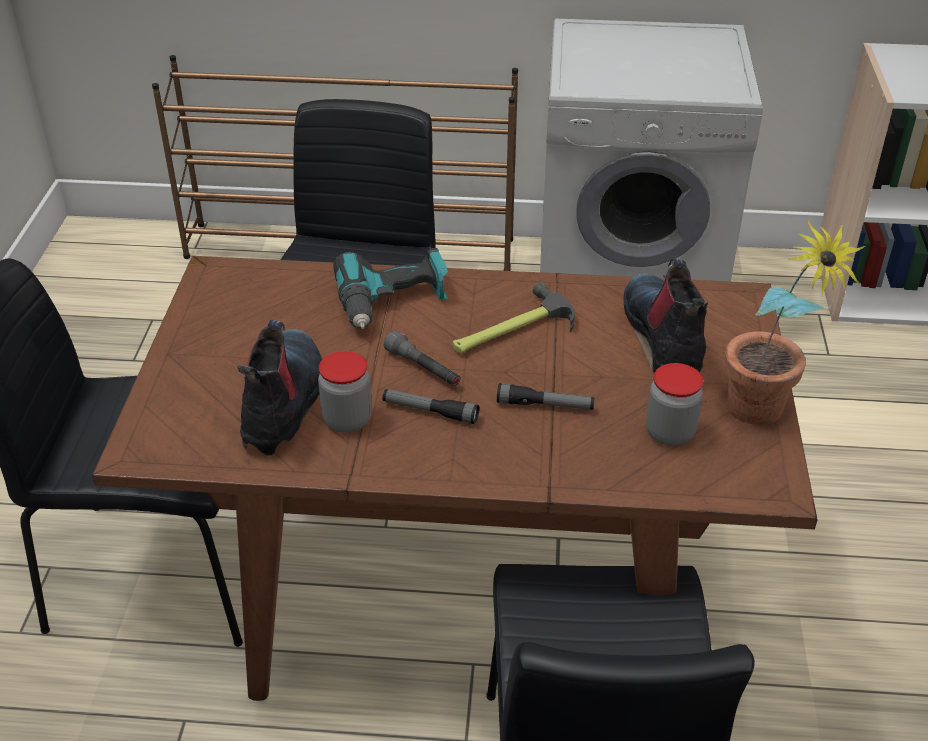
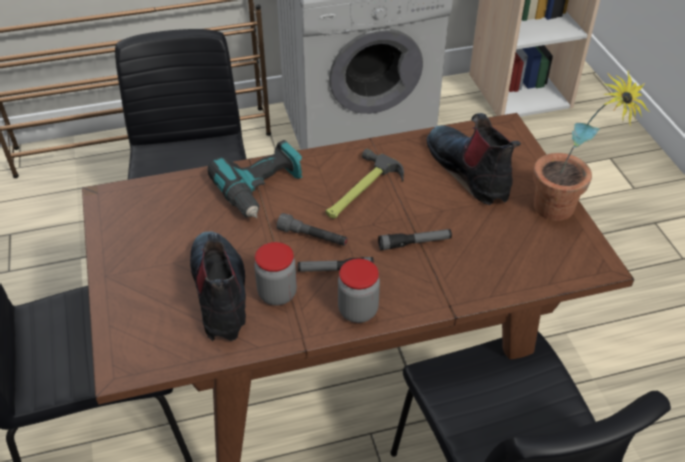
camera: 20 degrees left, 5 degrees up
(670, 433) = (509, 241): jar -> jar (358, 311)

